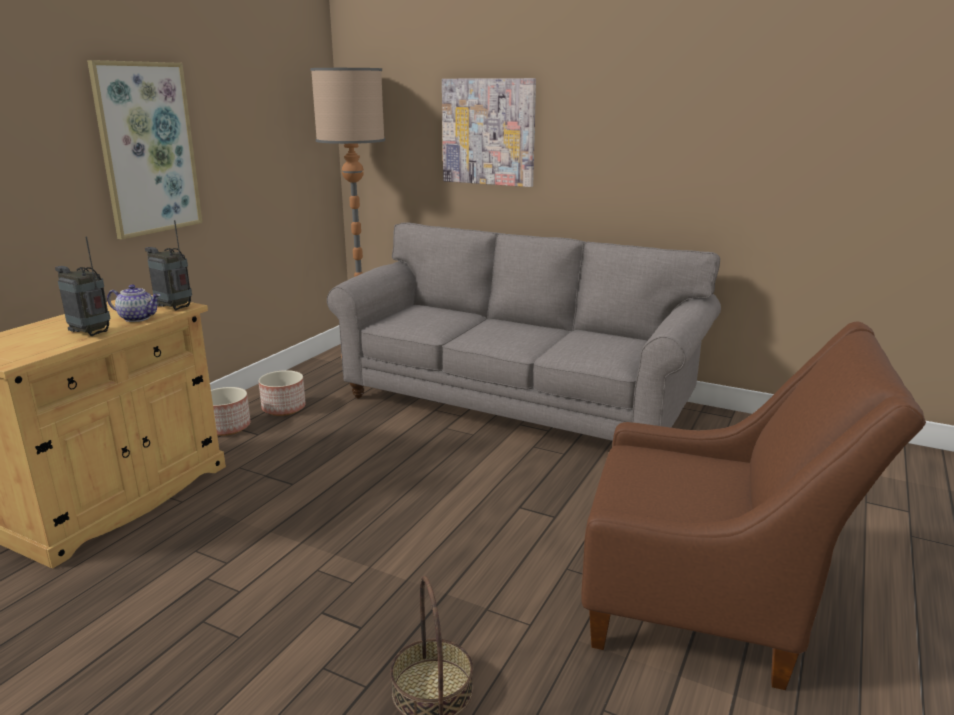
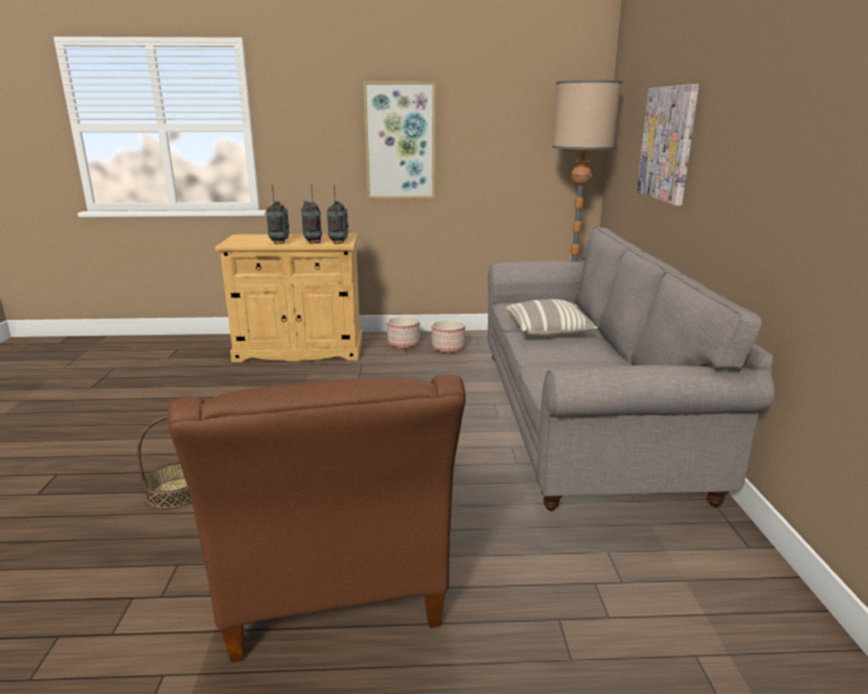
camera: 60 degrees right, 0 degrees up
(138, 318) = (313, 242): teapot -> radio
(475, 331) = (549, 331): none -> pillow

